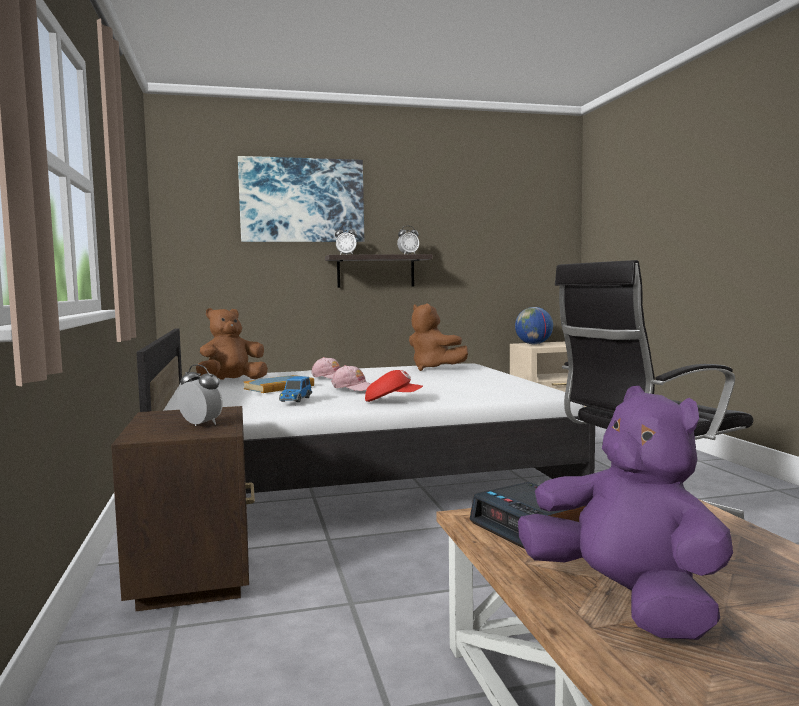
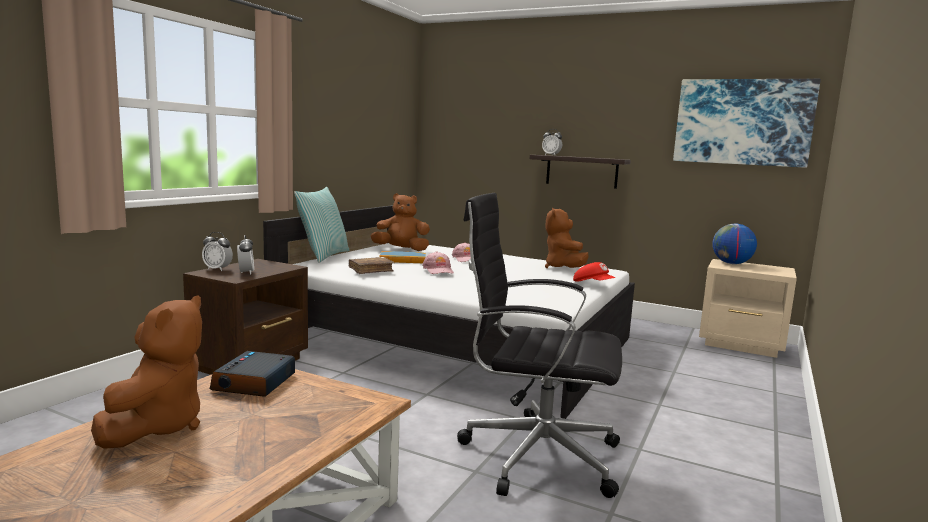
camera: 40 degrees right, 5 degrees up
(169, 401) = (323, 256): none -> pillow
(295, 399) = (371, 270): toy car -> brown book
(302, 200) = (524, 105): picture -> picture (742, 122)
(392, 401) = (422, 286): red cap -> red cap (593, 284)
(408, 254) = (606, 158): alarm clock -> alarm clock (217, 269)
(625, 600) = (157, 426): purple plush toy -> brown plush toy

